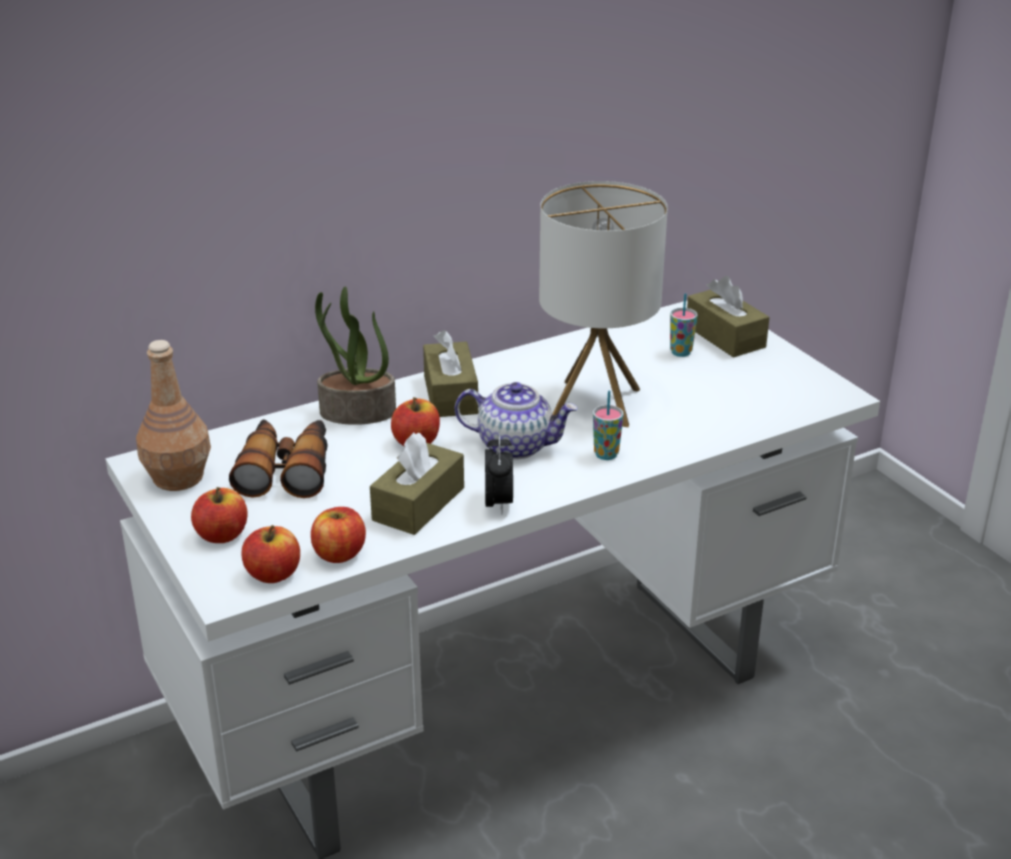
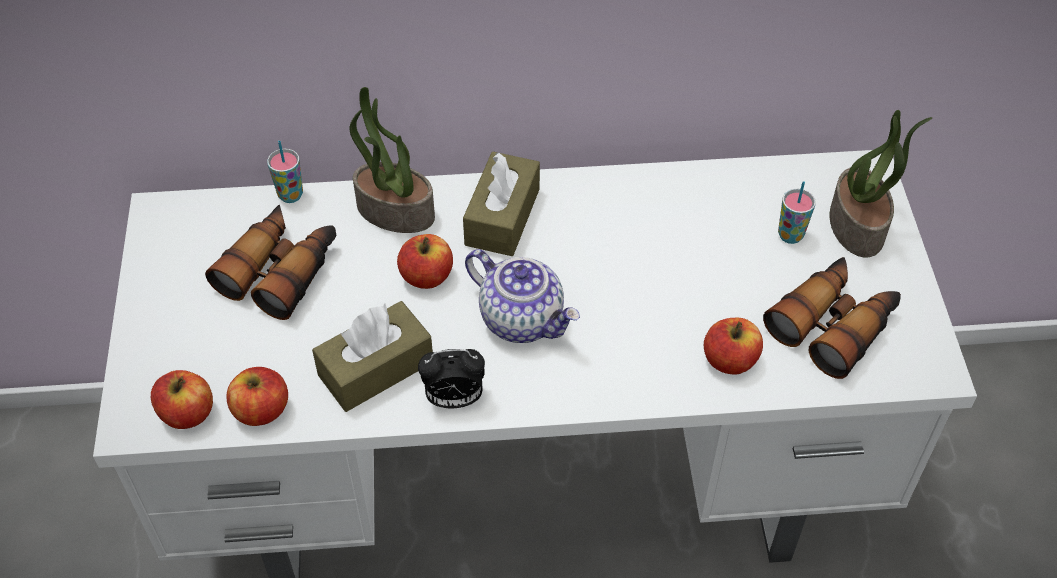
camera: 25 degrees right, 20 degrees up
(178, 477) = (179, 244): brown bottle -> none
(222, 535) = (173, 341): apple -> apple (730, 360)
(499, 504) = (454, 399): alarm clock -> alarm clock turned 60 degrees clockwise
(596, 402) = (646, 283): table lamp -> none
(606, 454) = (608, 368): cup -> cup (290, 195)
(725, 336) = (858, 226): brown tissue box -> potted plant
(751, 390) = (833, 324): none -> binoculars

